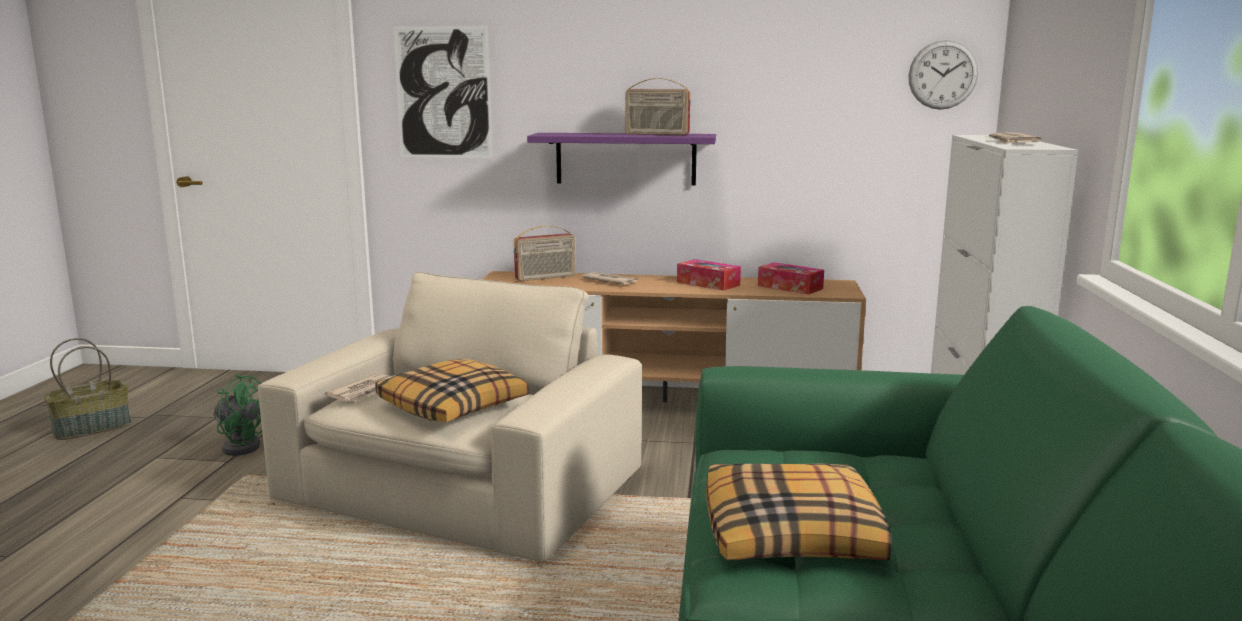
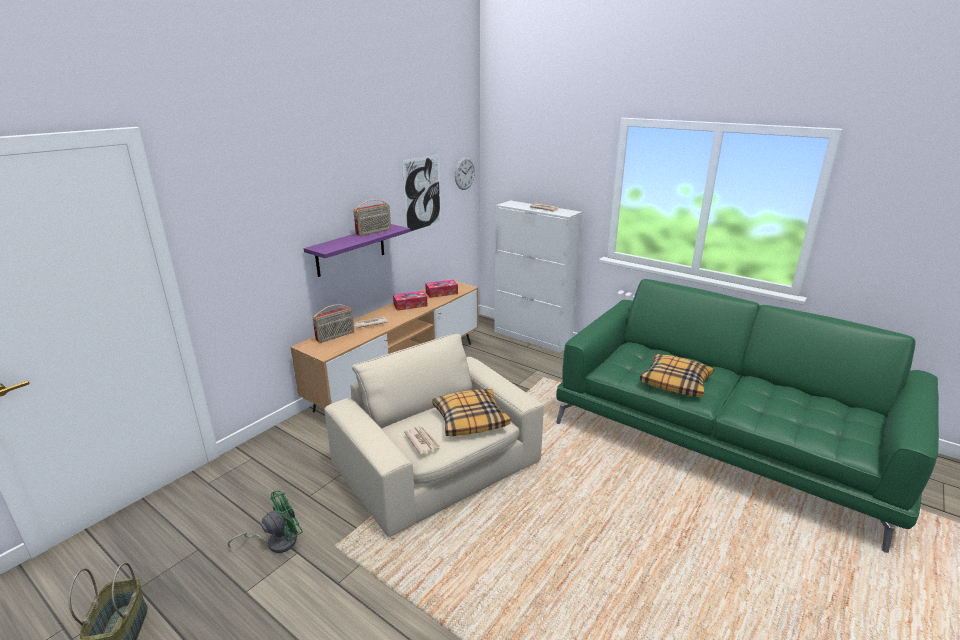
camera: 60 degrees left, 10 degrees up
(443, 92) = (239, 237): picture -> picture (422, 193)
(546, 278) = (335, 336): radio -> radio turned 45 degrees clockwise

